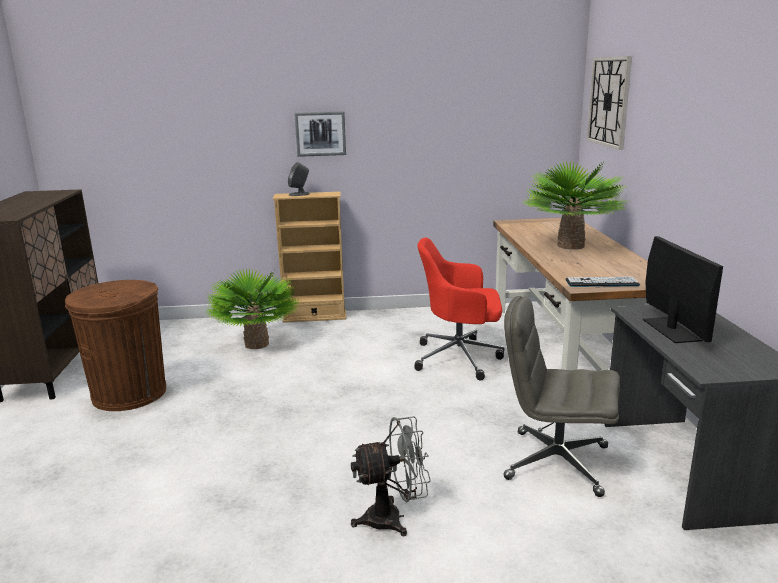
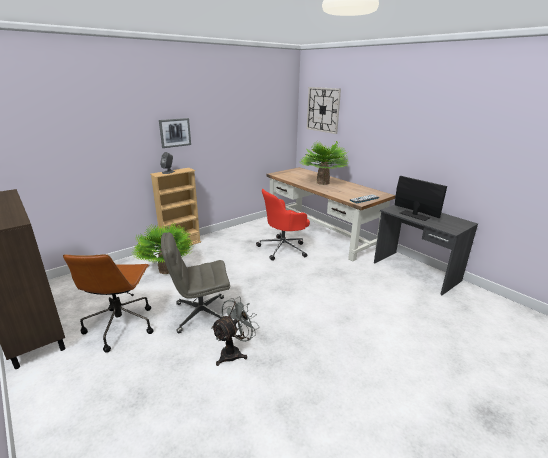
camera: 35 degrees left, 5 degrees up
(129, 393) = (121, 326): brown trash can -> brown office chair
(393, 518) = (349, 334): grey fan -> grey fan (234, 352)
(555, 462) = (376, 285): grey office chair -> grey office chair (201, 314)

